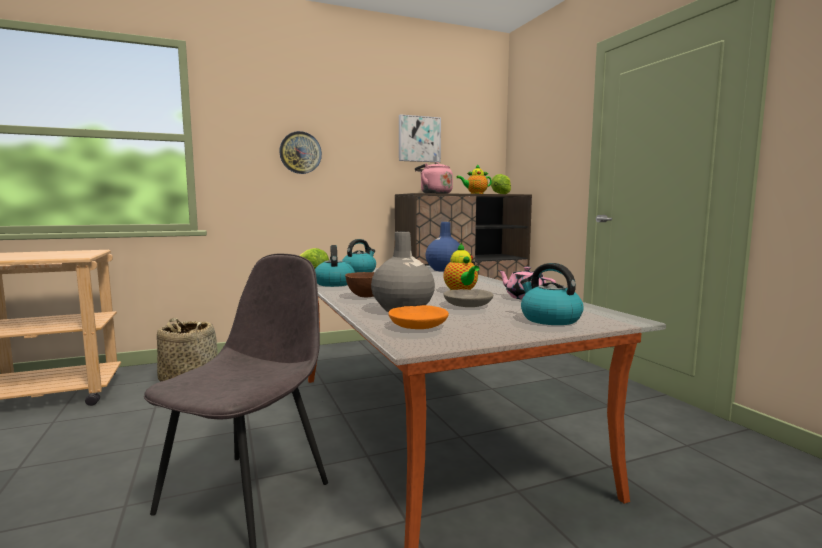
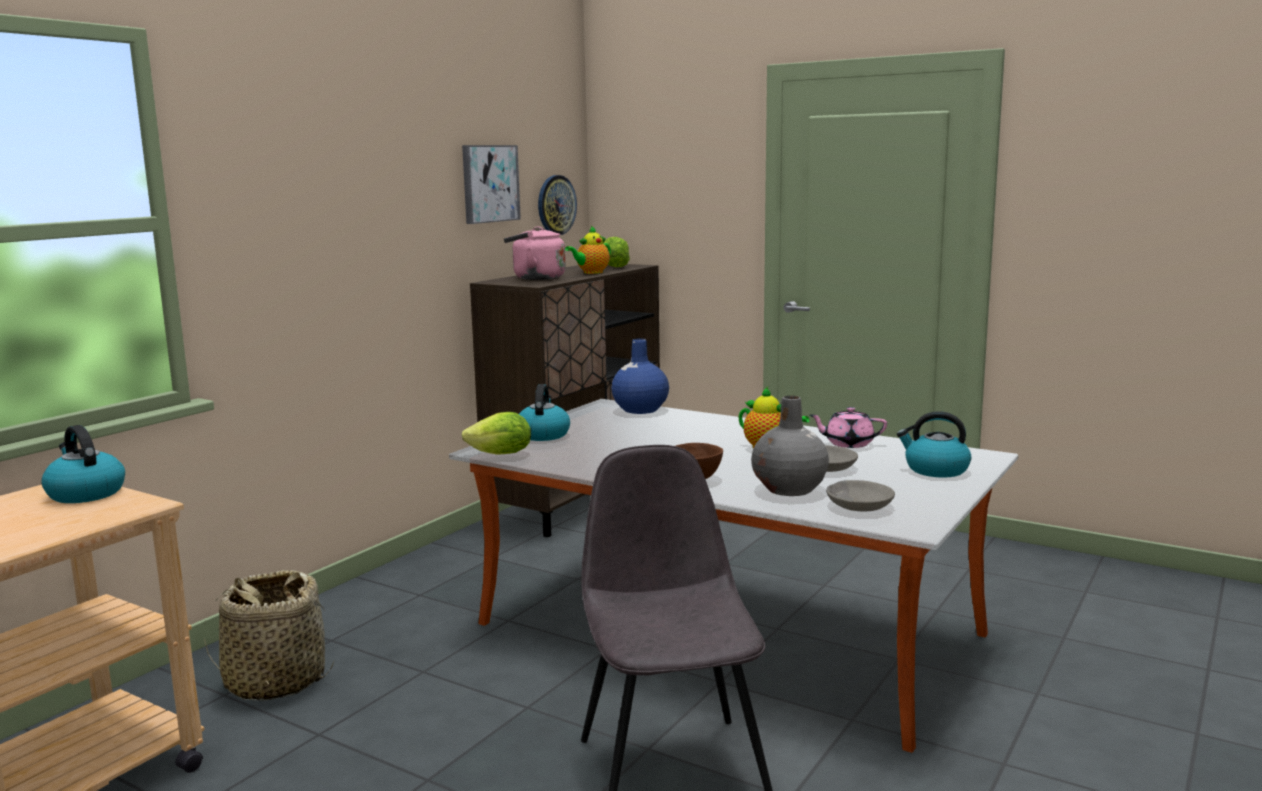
camera: 35 degrees left, 5 degrees up
(300, 152) = (335, 228): wall clock -> wall clock (556, 205)
(334, 283) = (587, 465): kettle -> kettle (85, 493)
(418, 325) = (859, 505): orange bowl -> grey bowl

